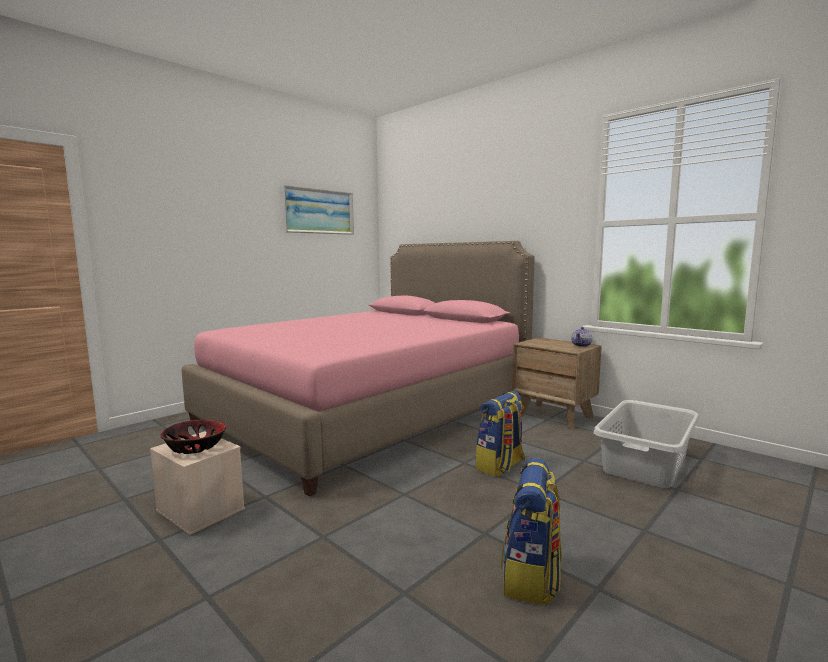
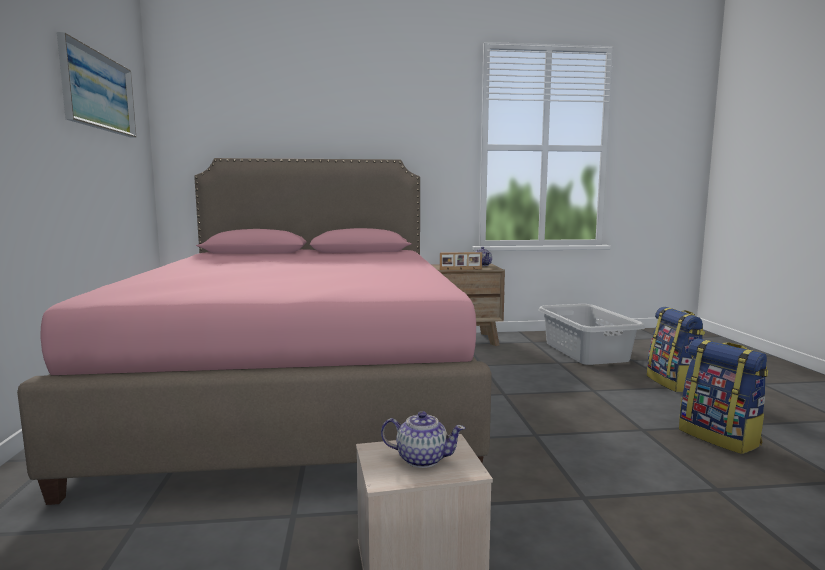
camera: 50 degrees left, 0 degrees up
(196, 447) = (421, 459): bowl -> teapot
(500, 466) = (530, 386): backpack -> backpack (674, 383)
(540, 346) = (460, 269): none -> picture frame

